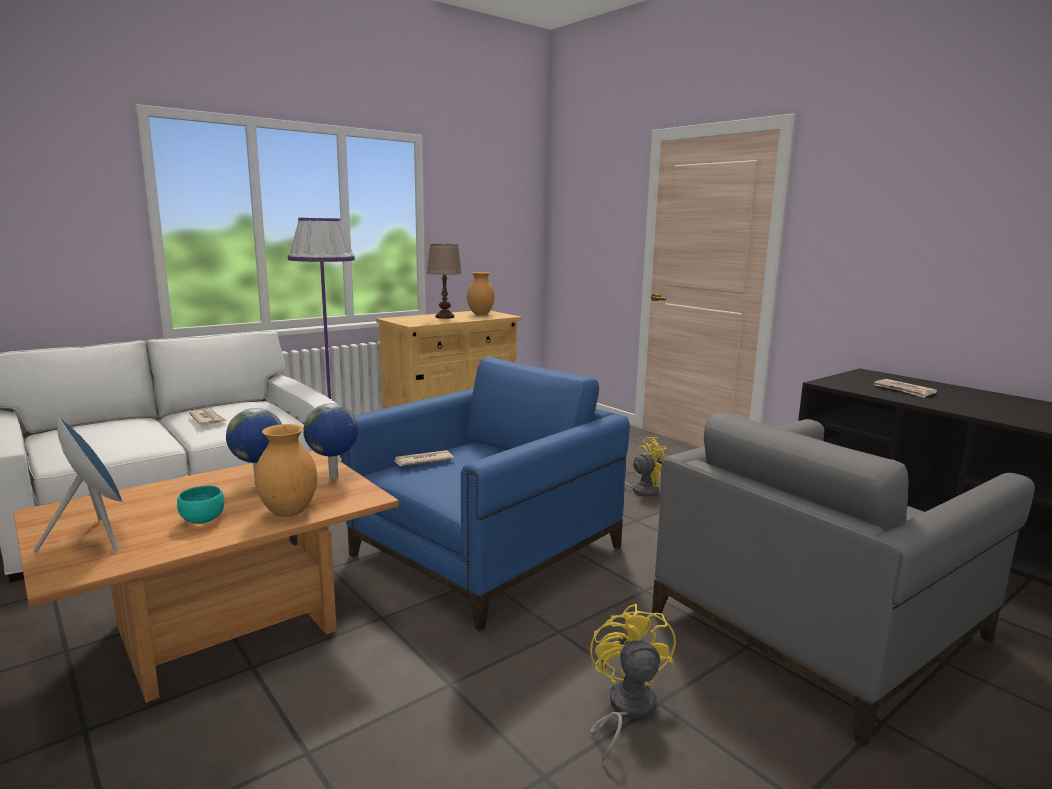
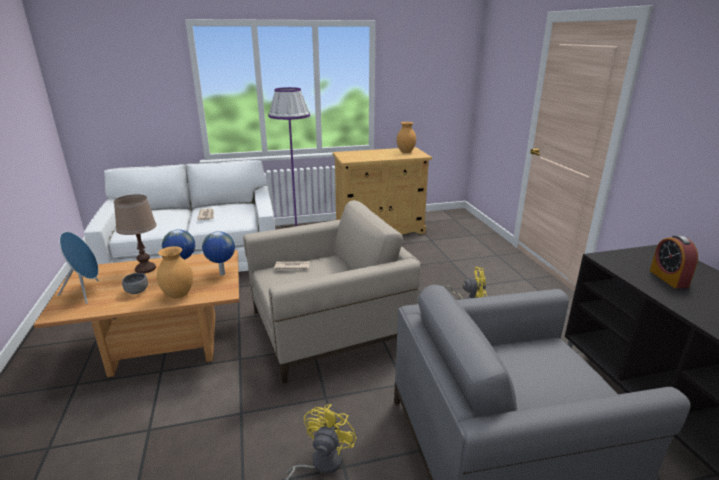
camera: 25 degrees right, 10 degrees up
(203, 520) = (137, 292): turquoise bowl -> grey bowl
(445, 317) = (377, 154): brown table lamp -> brown table lamp (145, 269)
(486, 551) = (329, 328): blue armchair -> beige armchair
(904, 390) = (668, 278): newspaper -> alarm clock

